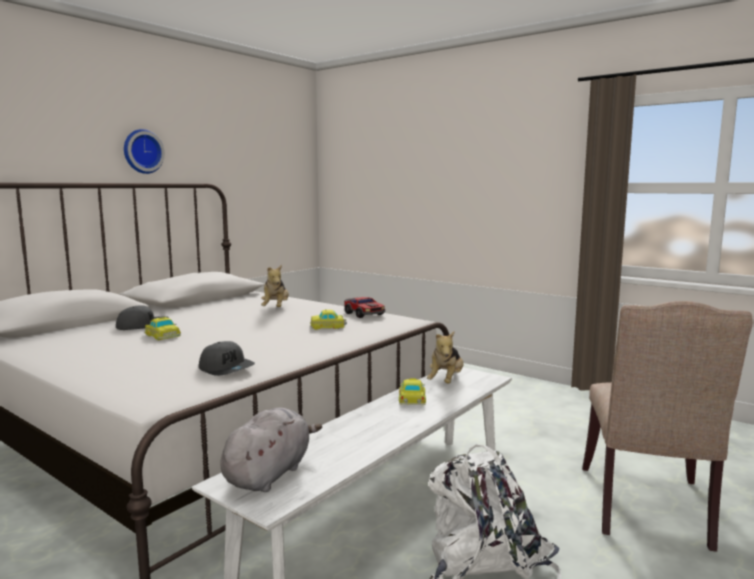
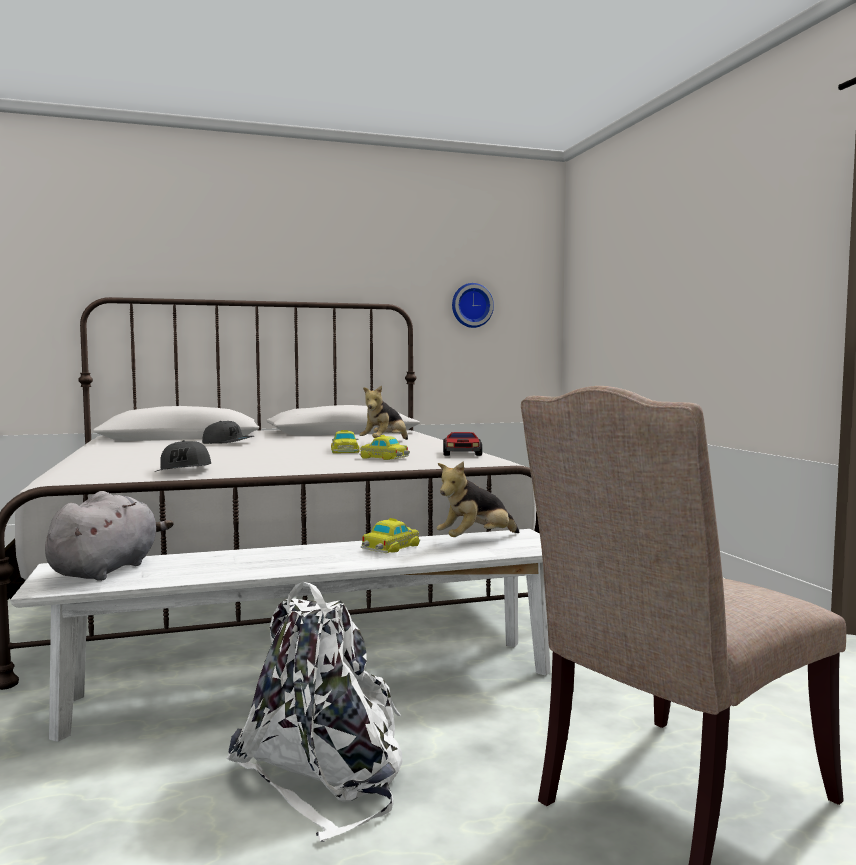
camera: 35 degrees right, 5 degrees down
(142, 151) = (312, 268): wall clock -> wall clock (471, 305)
(162, 335) = (219, 449): toy car -> toy car (344, 451)
(269, 474) = (107, 569): grey plush toy -> grey plush toy turned 45 degrees counterclockwise

